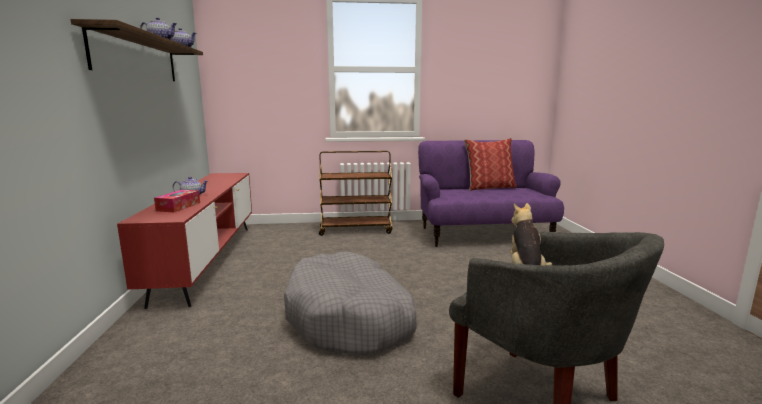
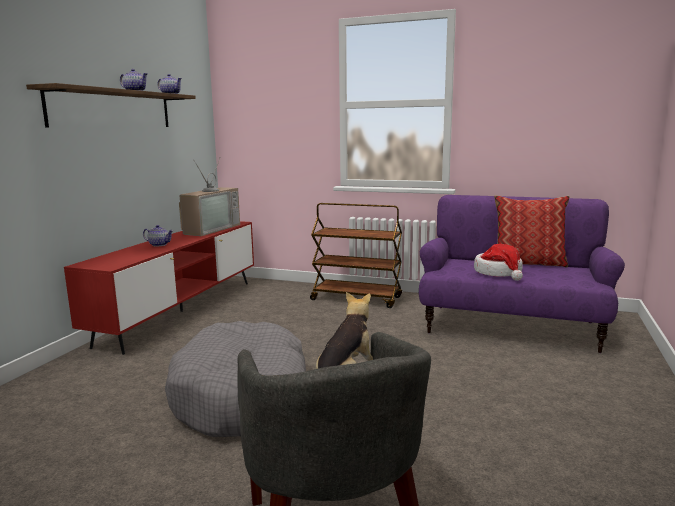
camera: 25 degrees right, 0 degrees up
(178, 207) = (131, 255): tissue box -> none
(219, 180) = (209, 229): none -> television
(482, 195) = (499, 273): none -> hat

